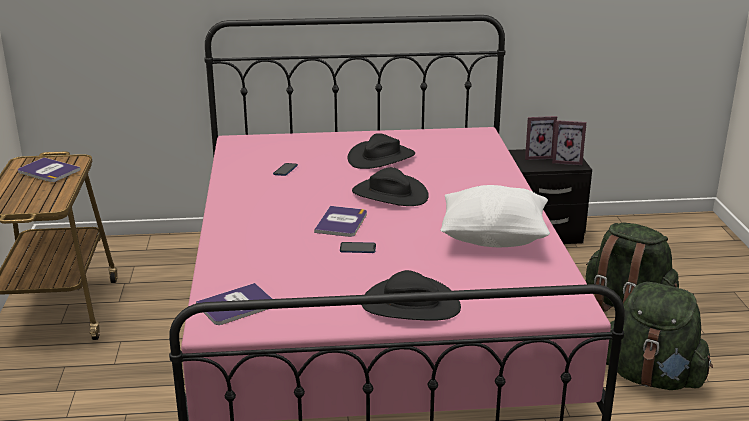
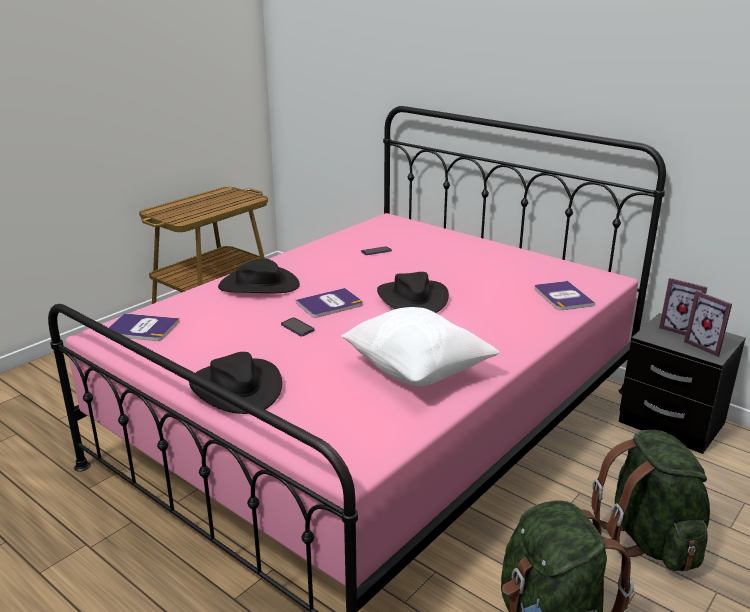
camera: 45 degrees right, 0 degrees up
(48, 171) = (224, 200): book -> book (562, 296)
(381, 158) = (469, 268): black hat -> black hat (259, 285)

